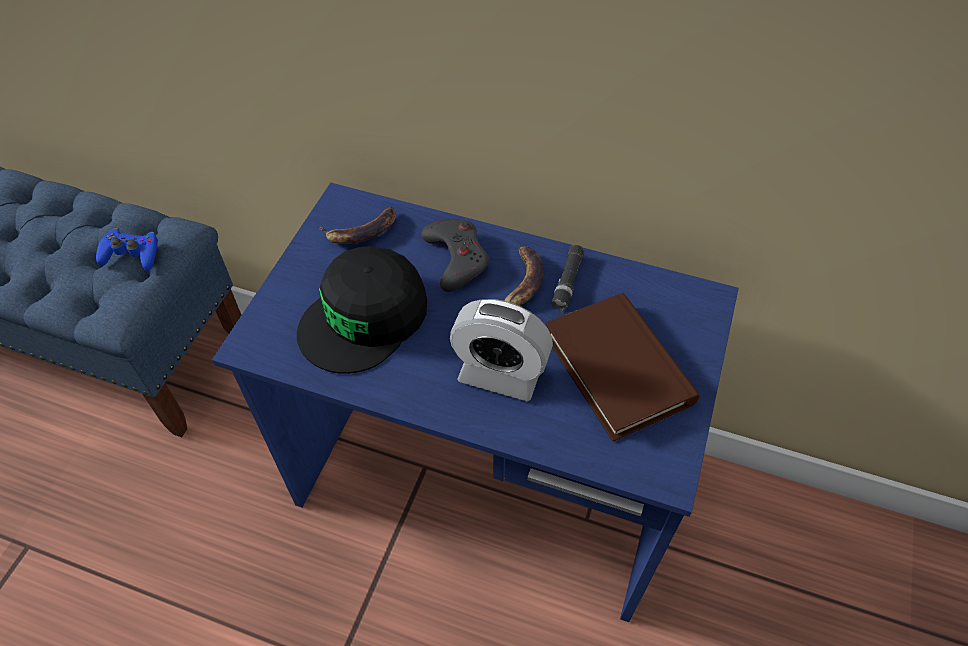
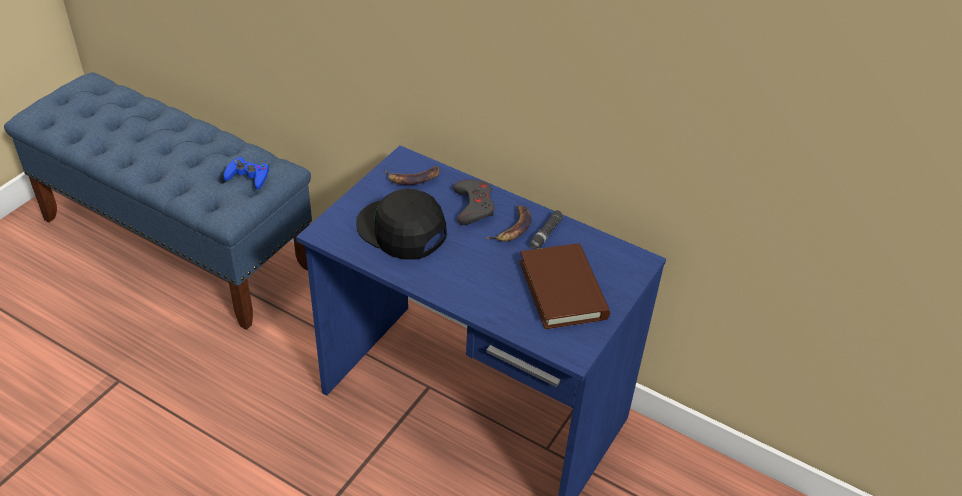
camera: 10 degrees right, 10 degrees down
(365, 318) = (401, 230): black cap -> black cap turned 75 degrees clockwise
(500, 374) = (482, 278): alarm clock -> none

